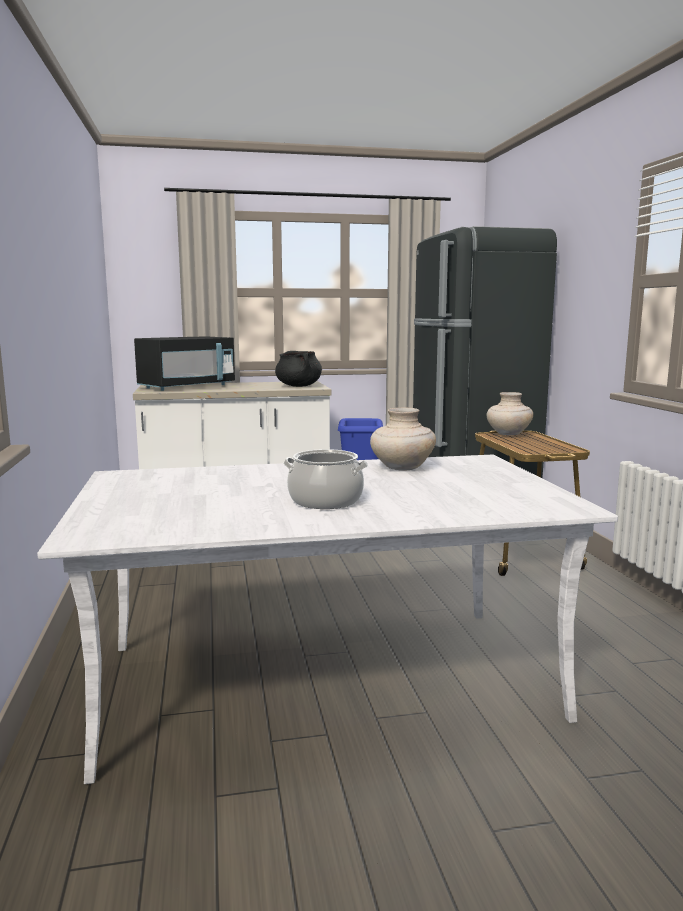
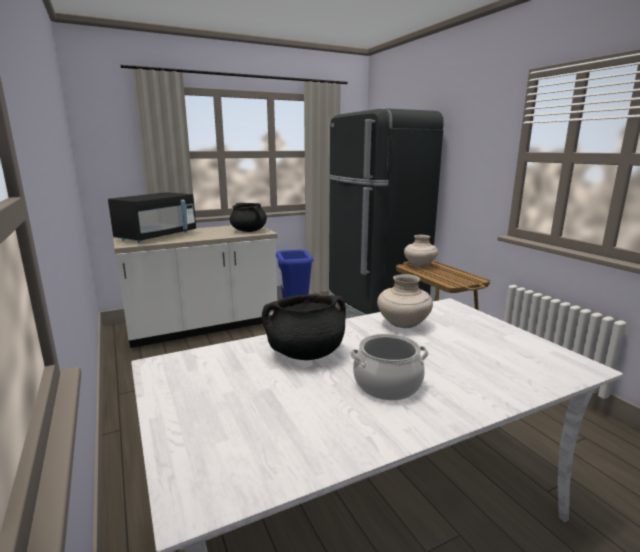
camera: 15 degrees left, 5 degrees up
(266, 478) = (305, 353): none -> black cooking pot

